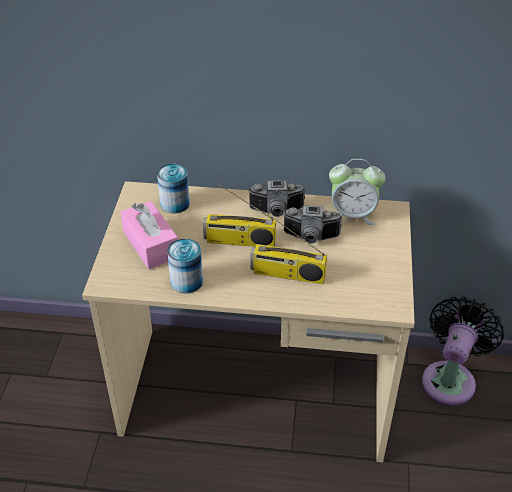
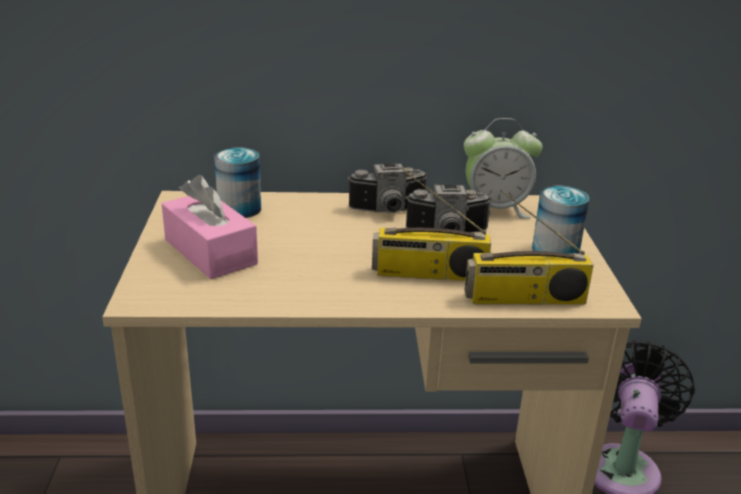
camera: 10 degrees left, 15 degrees down
(186, 281) = (275, 290): can -> can (555, 251)
(239, 241) = (345, 242): radio -> radio (524, 299)

